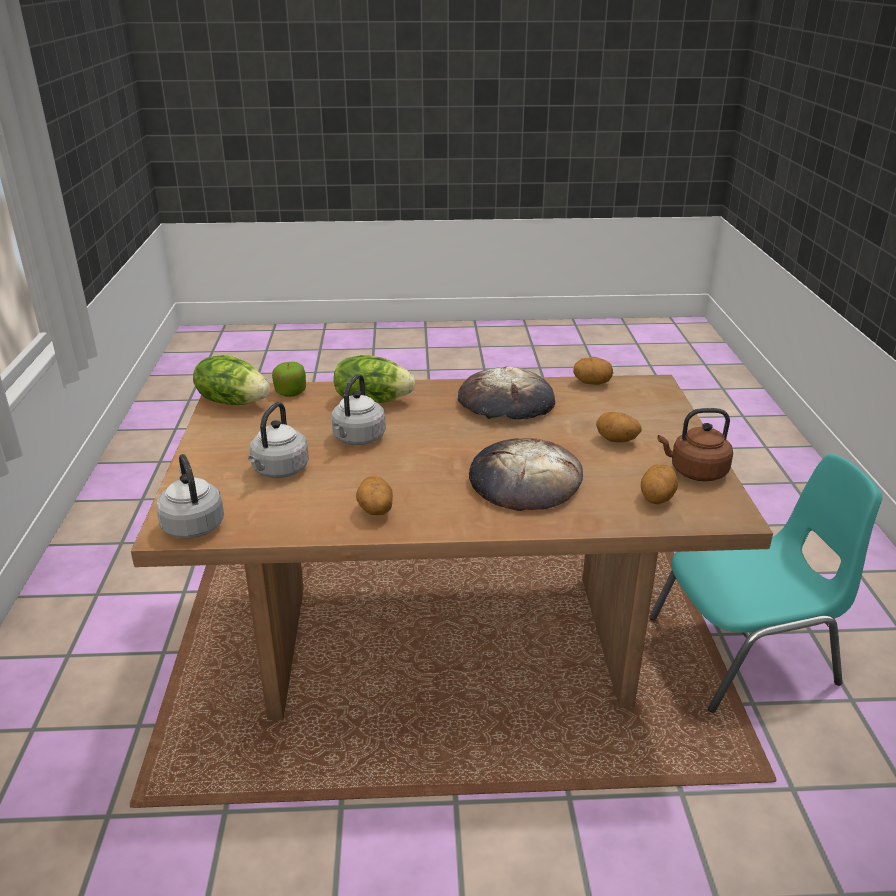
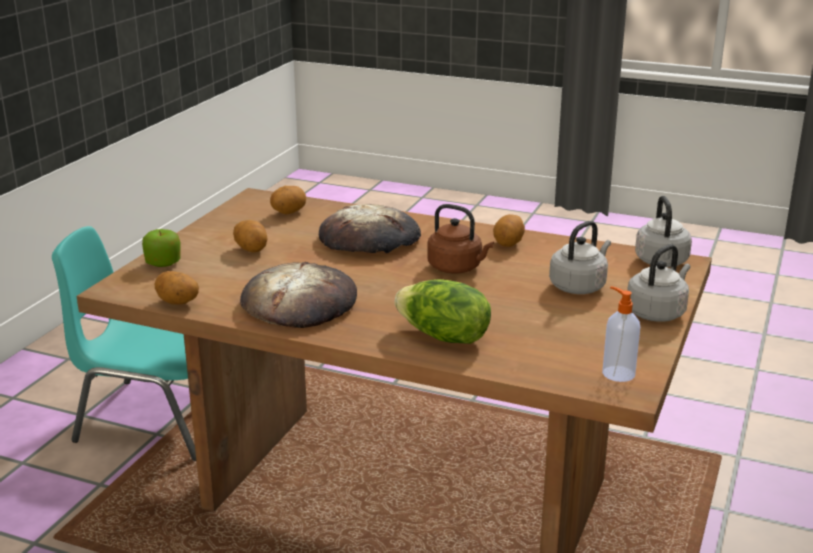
camera: 155 degrees left, 5 degrees down
(233, 401) = (617, 373): lettuce -> soap dispenser
(290, 392) = (539, 370): apple -> apple (163, 263)
(357, 439) = (488, 298): grey kettle -> grey kettle (657, 312)
(695, 472) = (231, 220): brown kettle -> brown kettle (457, 268)

